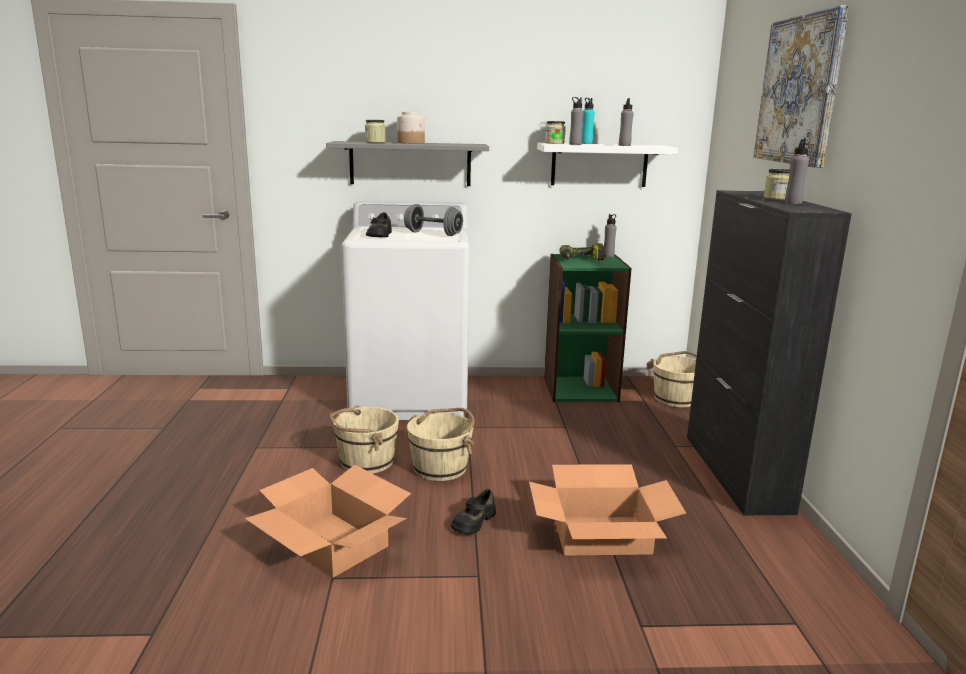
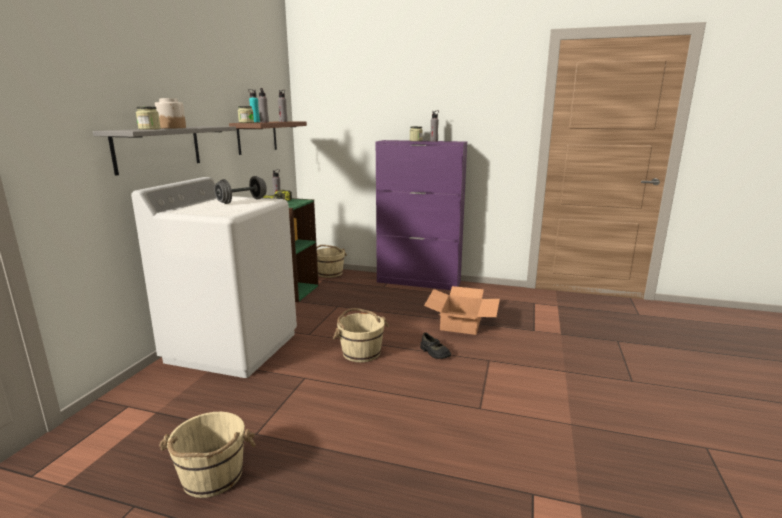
camera: 70 degrees left, 0 degrees up
(332, 543) = (440, 405): cardboard box -> none
(365, 462) = (330, 379): beige bucket -> beige bucket (212, 477)
(379, 235) = (224, 210): black shoe -> none
(599, 165) = (257, 137): white shelf -> brown shelf
(736, 473) = (419, 282): black cabinet -> purple cabinet
(799, 90) = (399, 87): picture -> none

